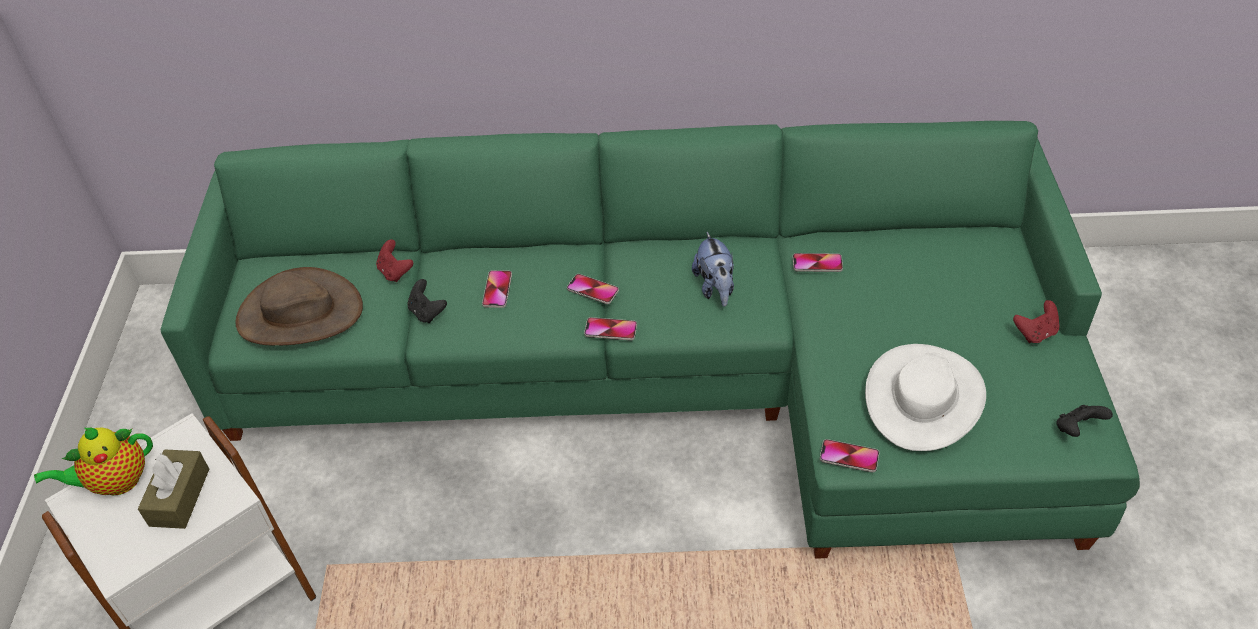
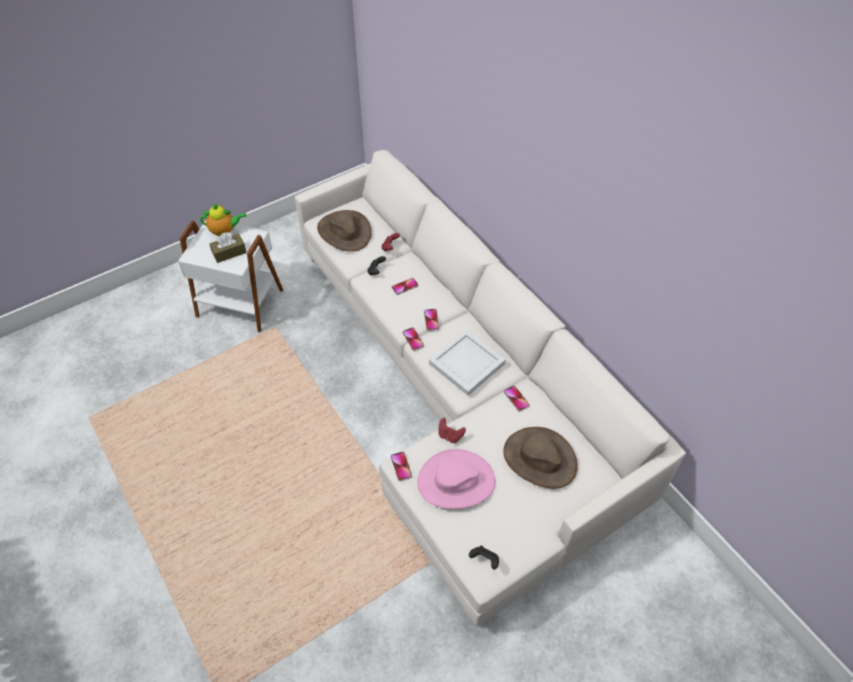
camera: 55 degrees right, 5 degrees up
(115, 482) = (225, 231): teapot -> teapot turned 150 degrees clockwise
(681, 372) = (461, 394): green sofa -> white sofa
(715, 288) = (466, 365): plush toy -> white tray
(924, 398) = (456, 482): white hat -> pink hat
(940, 287) = (539, 459): none -> brown hat
(1035, 333) = (540, 516): red game controller -> red game controller (450, 435)

